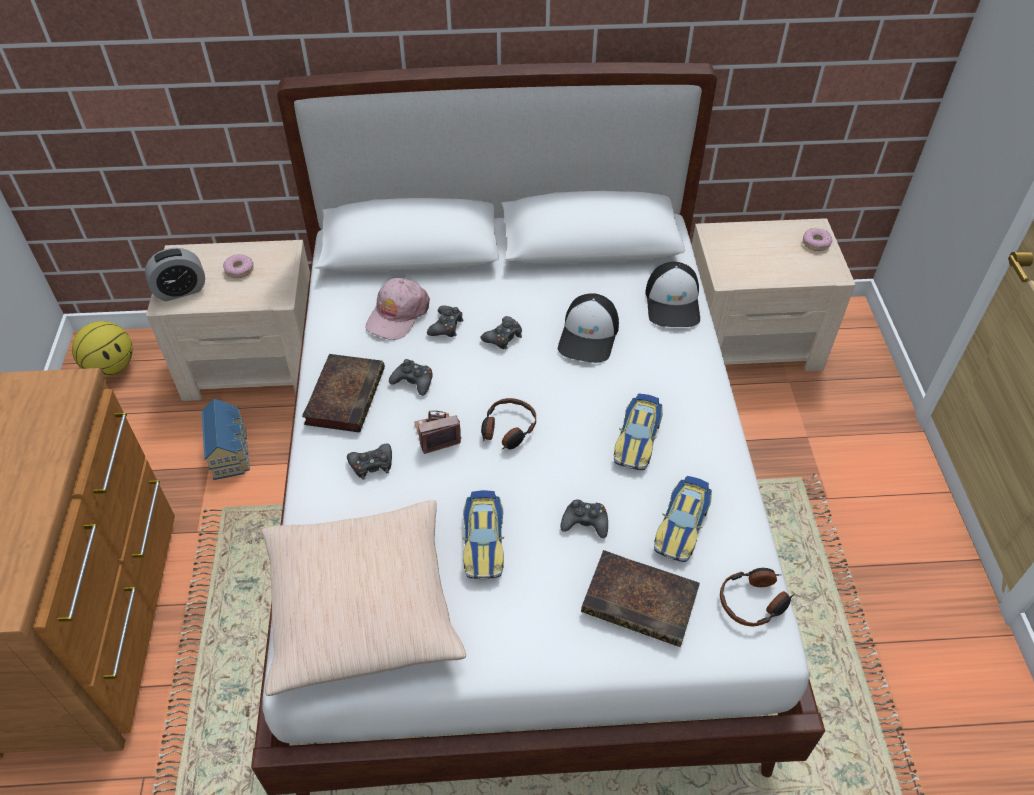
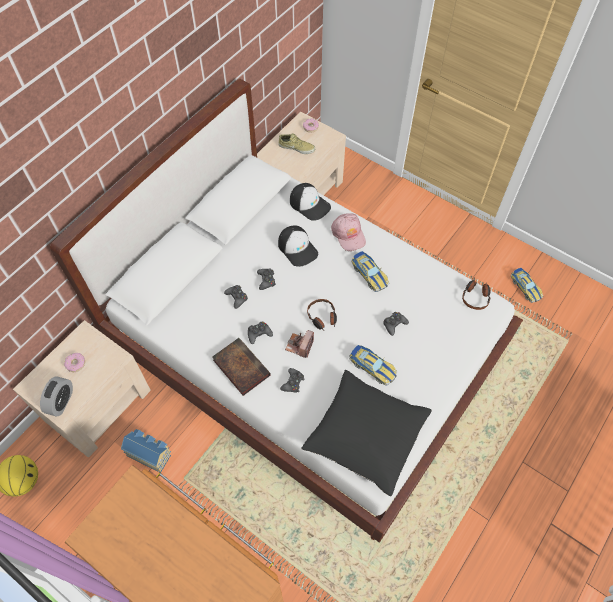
camera: 50 degrees left, 10 degrees up
(362, 606) = (366, 435): beige pillow -> black pillow
(397, 314) = (209, 312): pink cap -> pink cap (348, 234)
(642, 602) = (447, 333): book -> none
(682, 524) = (423, 292): toy car -> toy car (525, 287)
(766, 251) = (297, 147): none -> beige shoe

